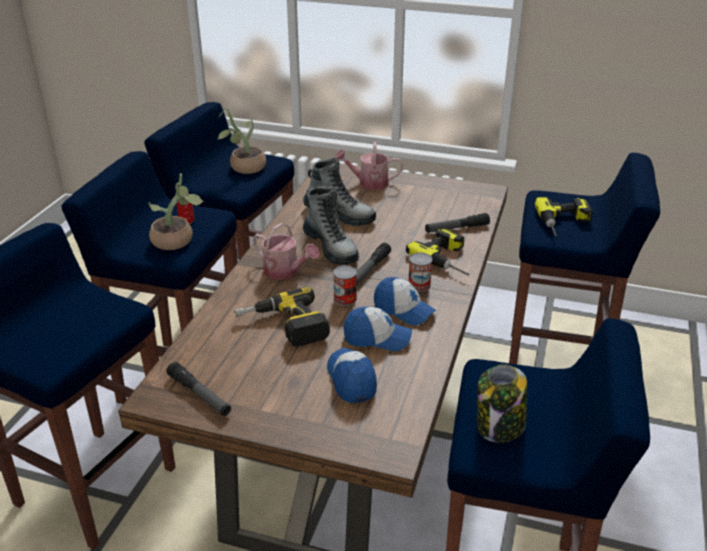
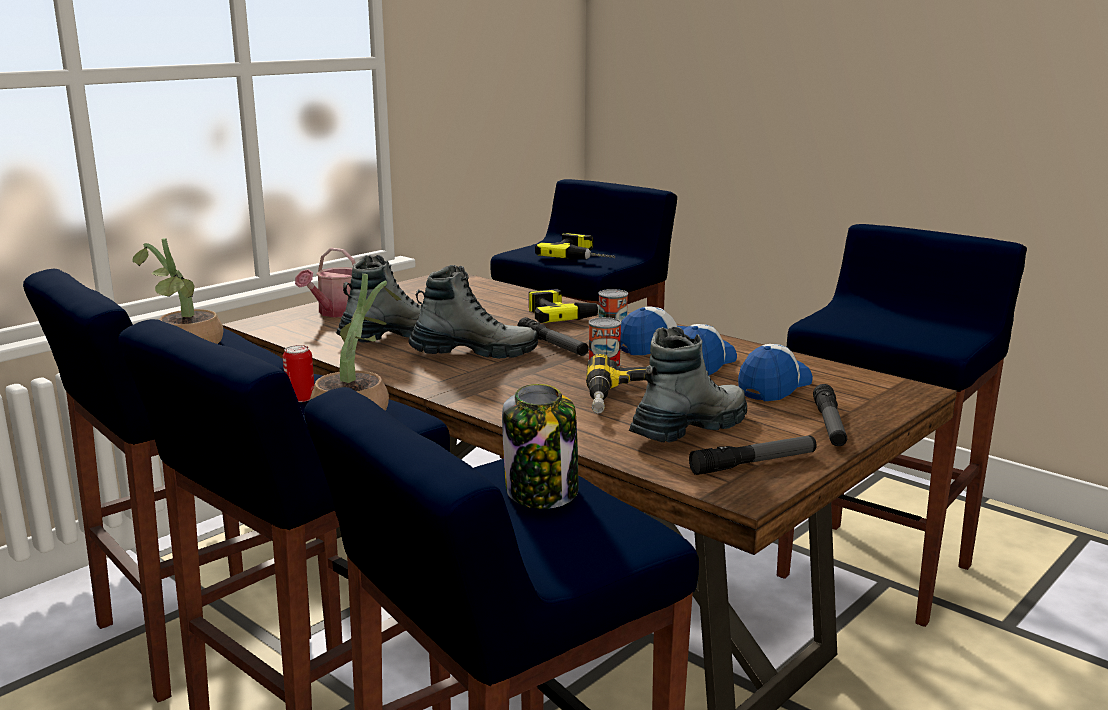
camera: 65 degrees left, 15 degrees down
(245, 358) = (689, 429): none -> boot
(285, 272) = (503, 382): watering can -> none
(351, 379) = (774, 386): cap -> cap turned 120 degrees clockwise
(456, 228) = (512, 300): flashlight -> flashlight (829, 425)
(499, 427) = (911, 332): jar -> jar (542, 492)

